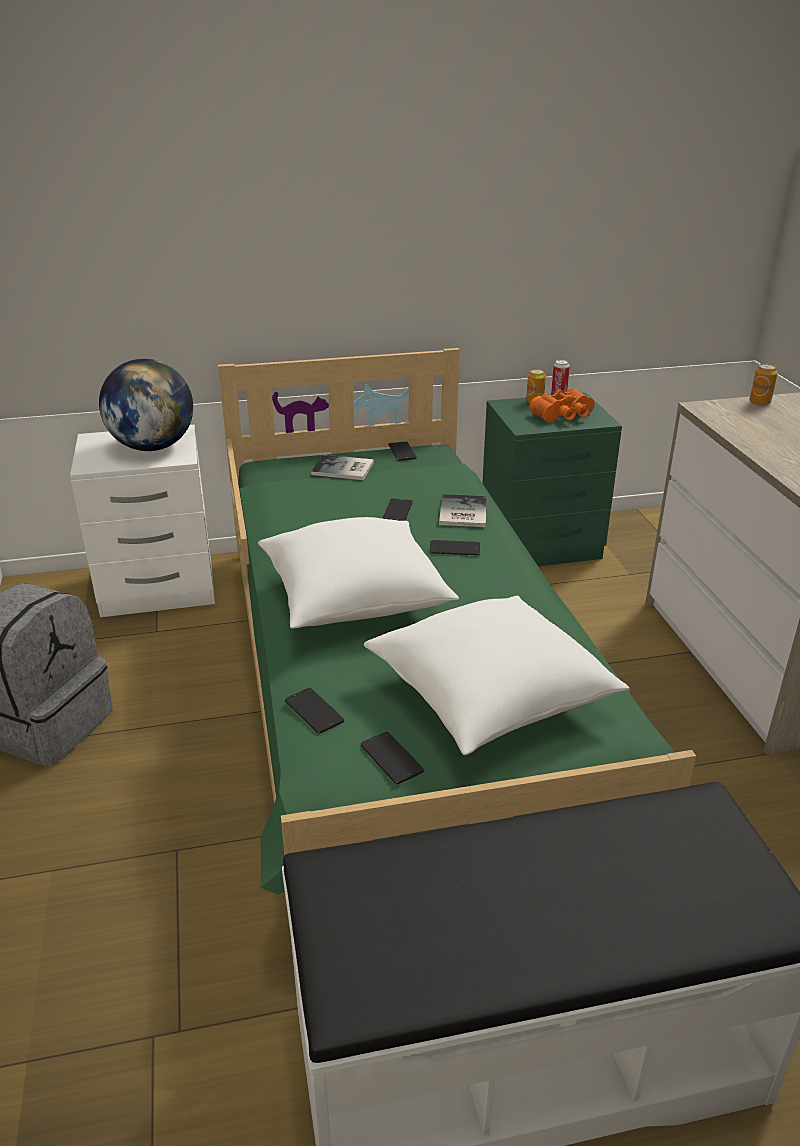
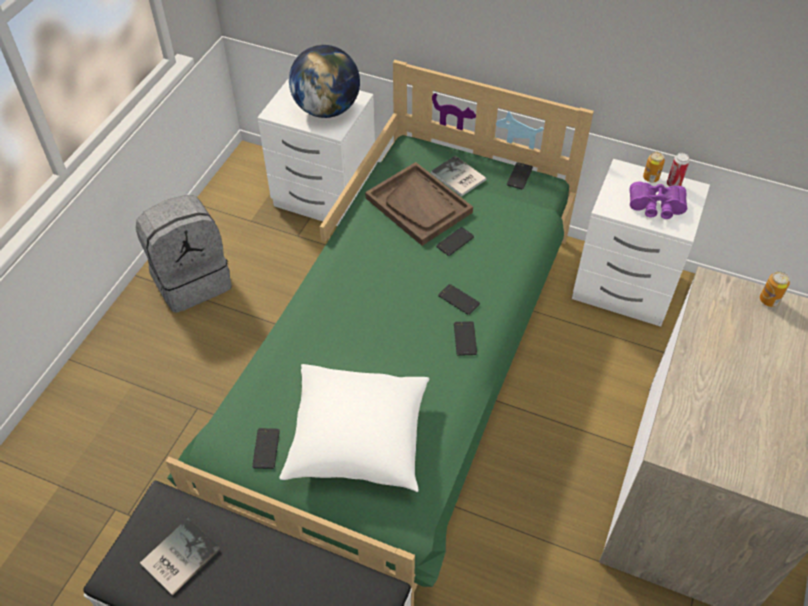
camera: 35 degrees right, 20 degrees up
(314, 711) = (256, 389): phone -> phone (465, 338)
(327, 499) = (419, 205): none -> brown tray
(354, 600) = (353, 313): white pillow -> none
(461, 513) = (497, 265): book -> book (177, 557)
(543, 545) = (626, 289): green nightstand -> white nightstand
(564, 416) = (656, 208): orange binoculars -> purple binoculars

